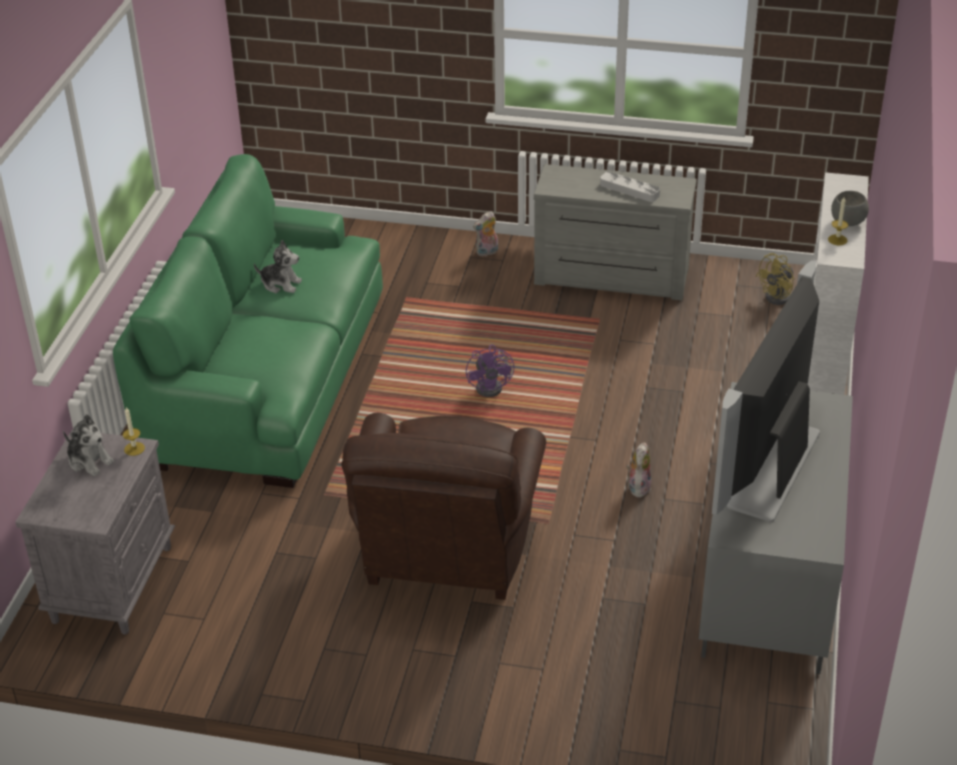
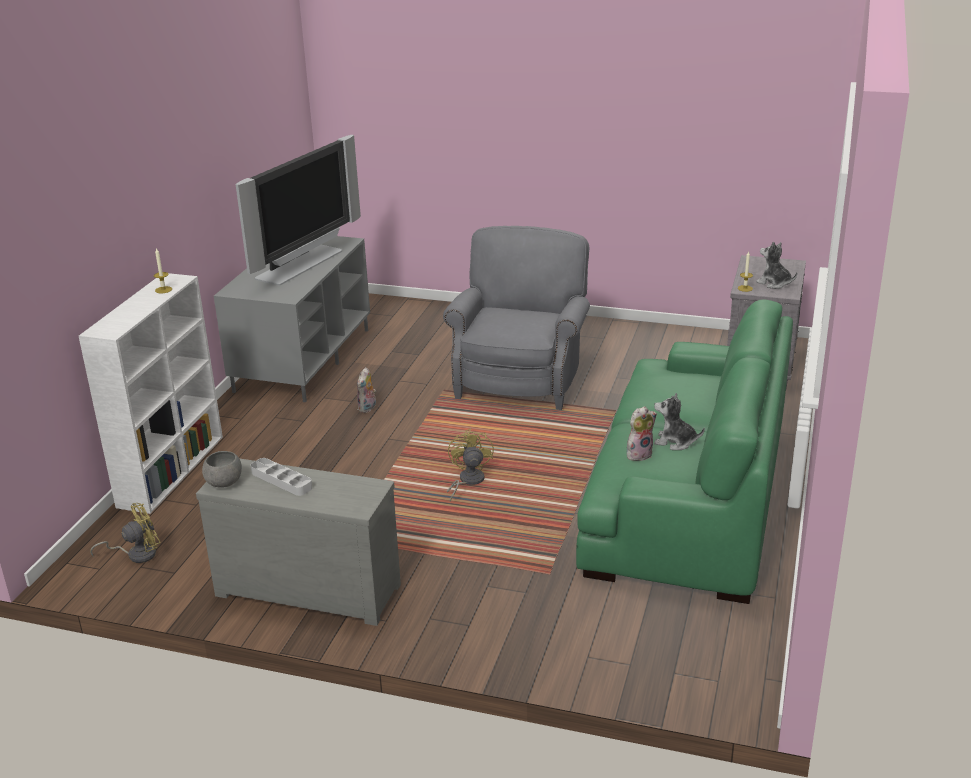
camera: 175 degrees left, 10 degrees down
(447, 551) = (521, 378): brown armchair -> grey armchair
(487, 252) = (447, 630): plush toy -> plush toy (639, 454)
(493, 386) = (467, 481): purple fan -> yellow fan
(847, 222) = (141, 301): grey bowl -> grey bowl (225, 483)

